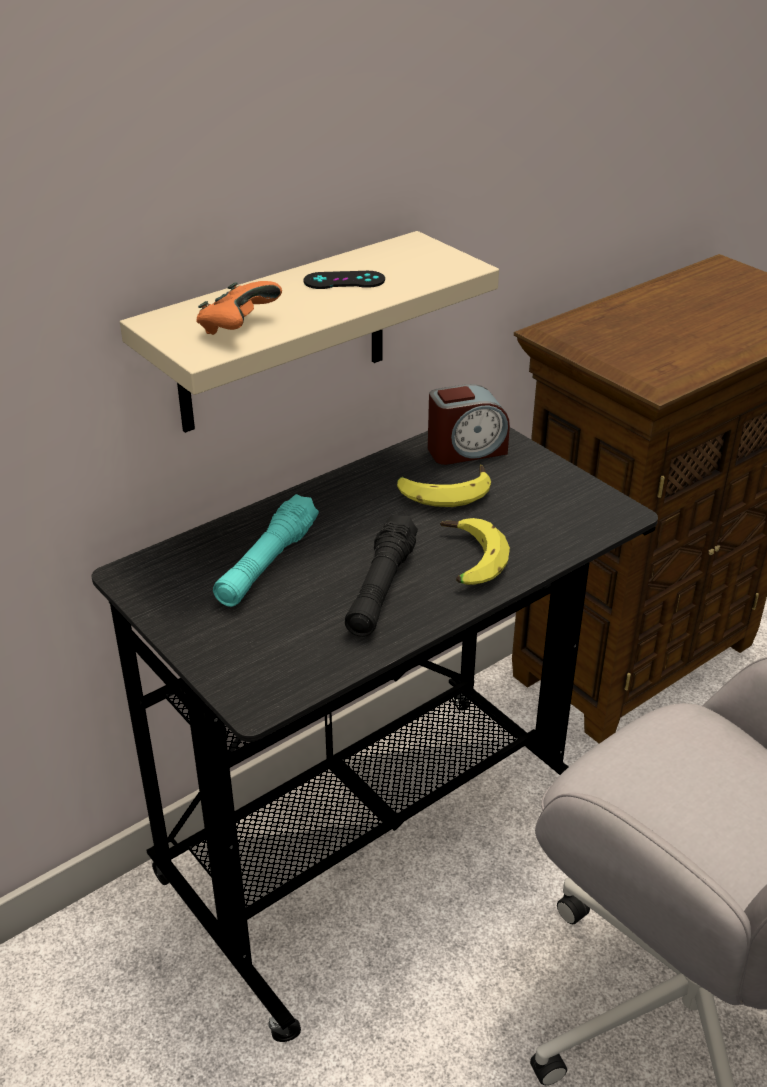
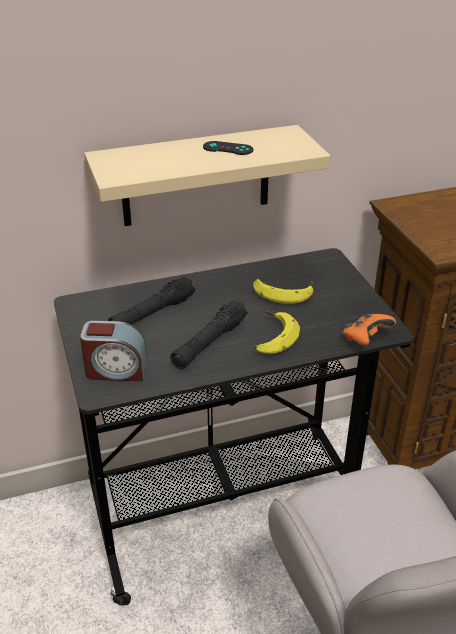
camera: 20 degrees right, 0 degrees up
(238, 328) = (144, 166): orange game controller -> orange game controller (366, 339)
(267, 564) = (152, 314): turquoise flashlight -> black flashlight
(466, 450) = (312, 271): alarm clock -> alarm clock (116, 370)

